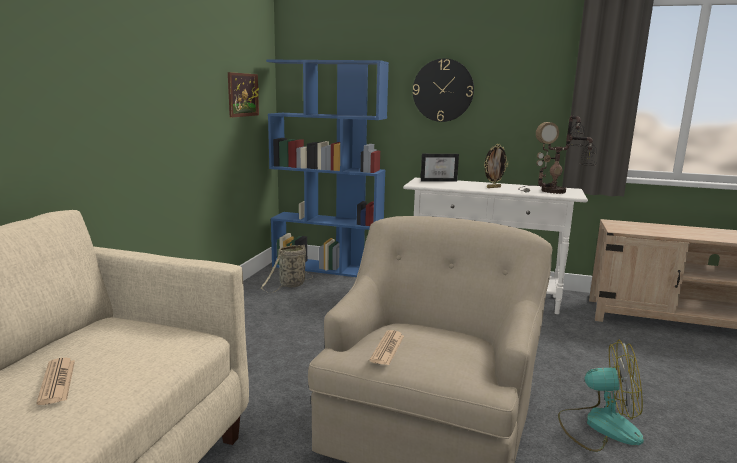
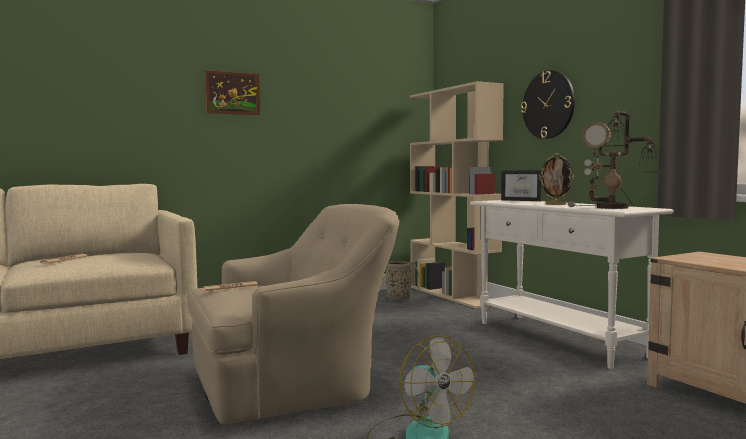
camera: 45 degrees right, 10 degrees down
(243, 95) = (378, 126): picture -> picture (232, 93)
(327, 268) = (453, 295): blue bookcase -> beige bookcase

